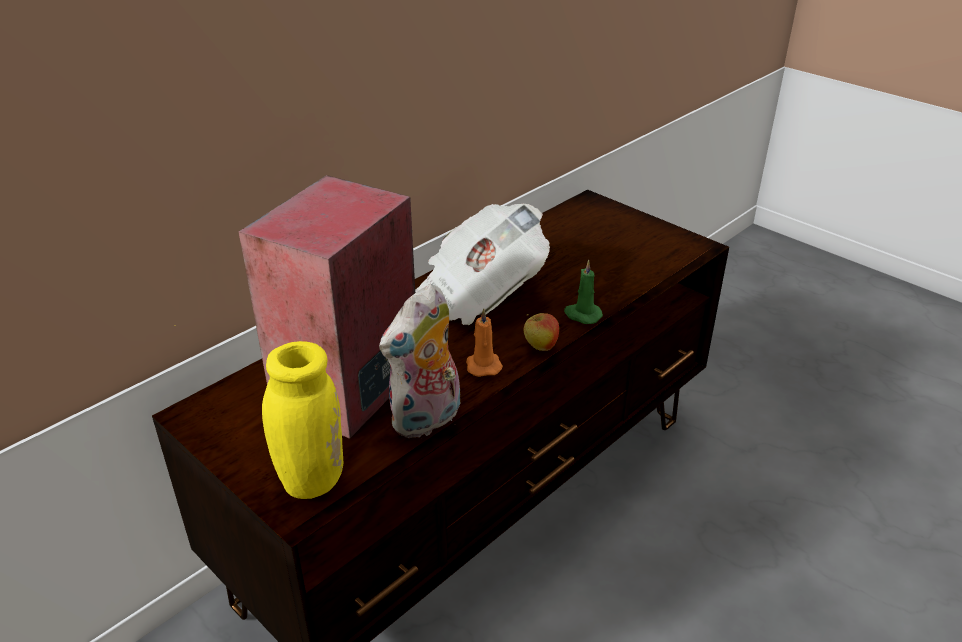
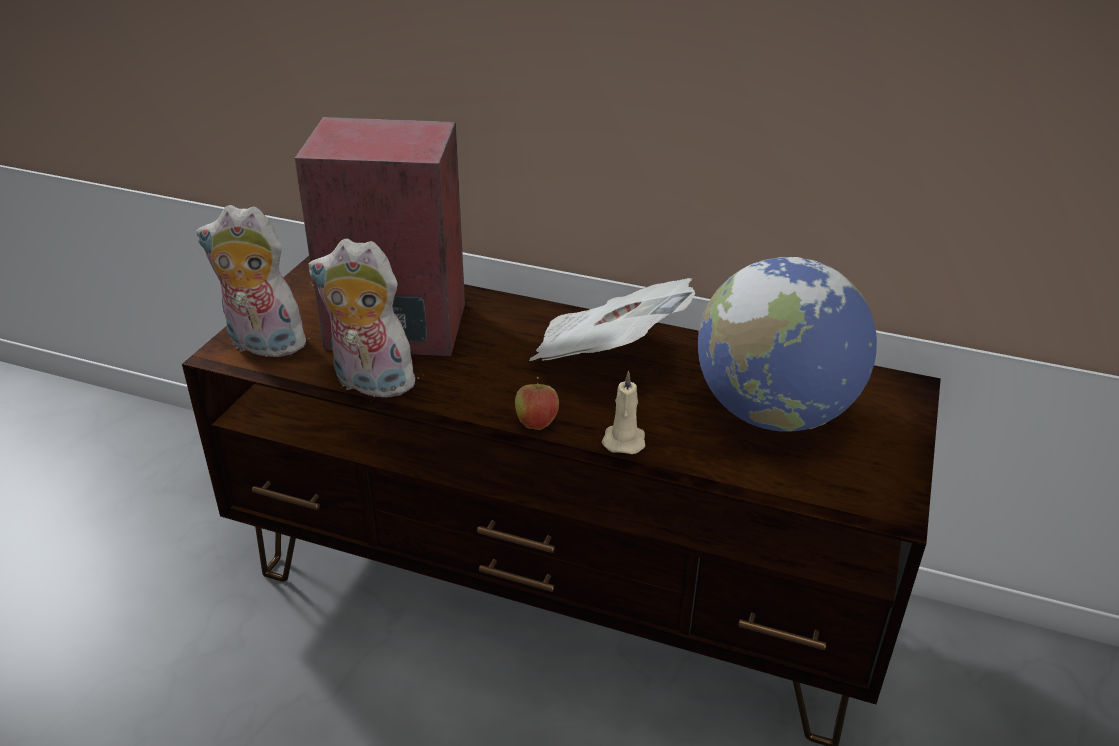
camera: 65 degrees right, 0 degrees up
(307, 479) = (262, 345): yellow vase -> plush toy
(483, 365) = (478, 393): orange candle -> none
(582, 315) = (624, 439): green candle -> beige candle
(588, 251) = (773, 413): none -> globe

